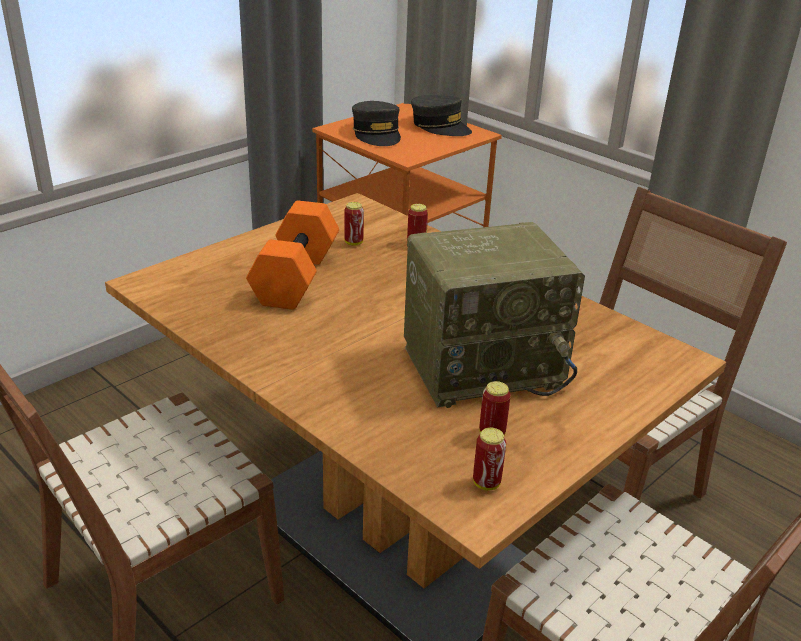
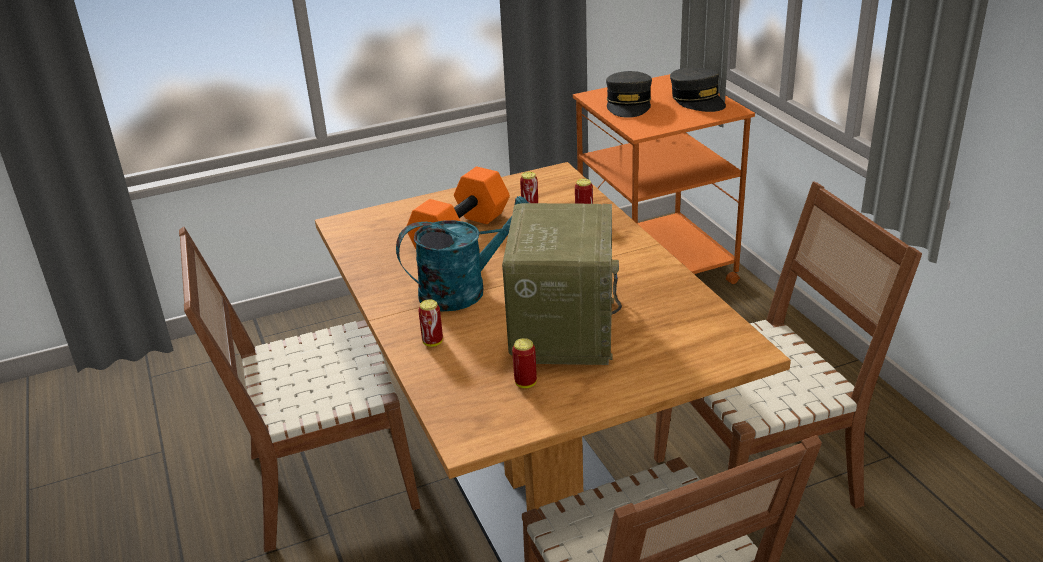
camera: 25 degrees right, 0 degrees up
(345, 339) = (464, 290): none -> turquoise watering can
(484, 365) = (562, 328): radio -> radio turned 90 degrees counterclockwise
(486, 483) = (492, 418): can -> can (432, 342)

